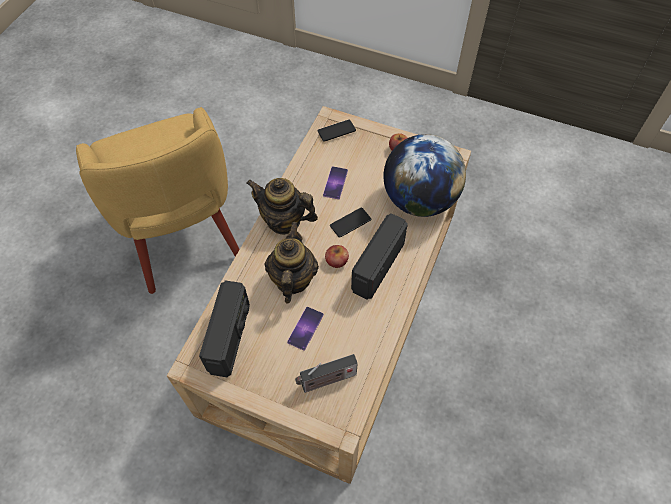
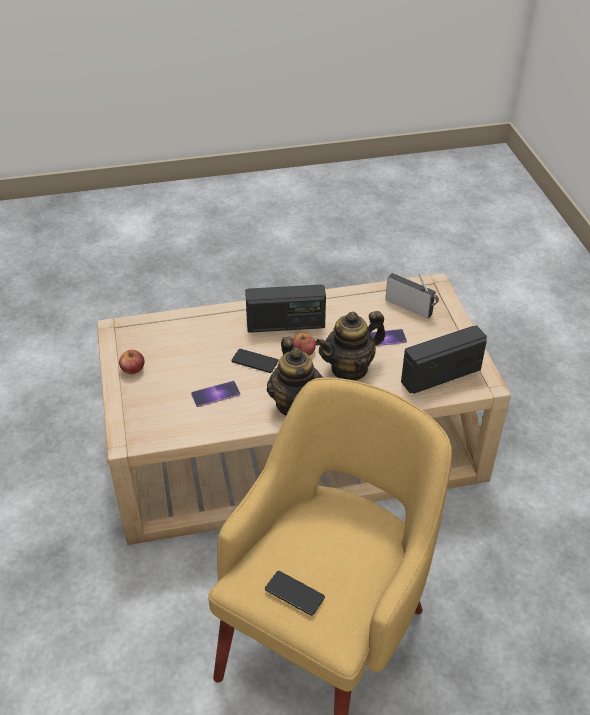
camera: 125 degrees left, 15 degrees down
(336, 131) = (142, 426): phone -> phone (294, 593)
(419, 200) = (189, 328): globe -> none

